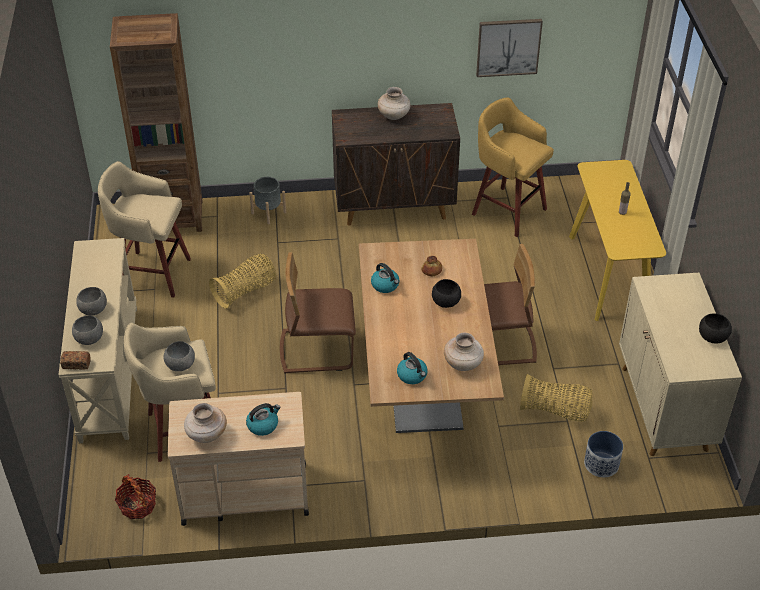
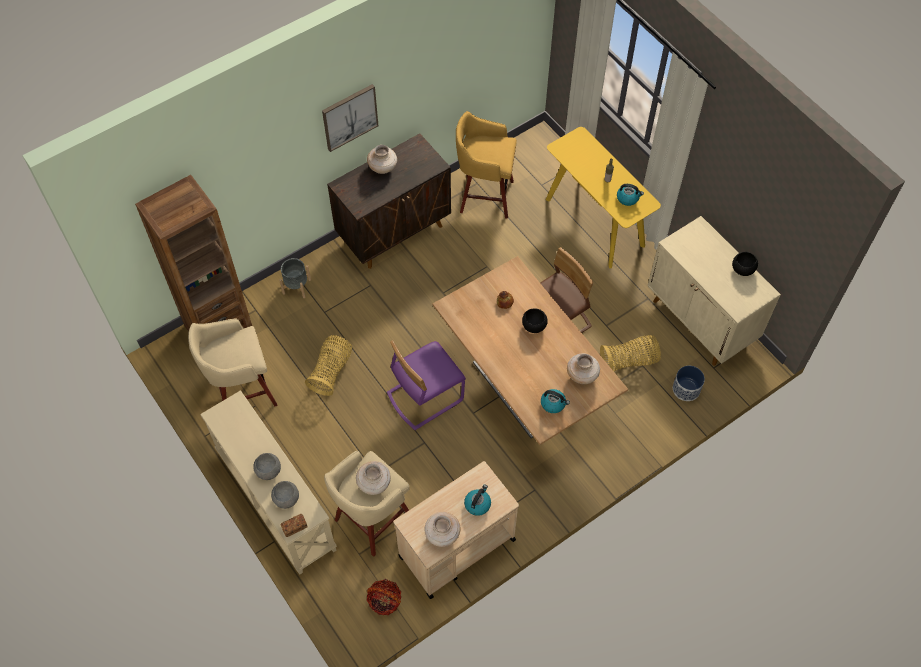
camera: 30 degrees left, 15 degrees up
(180, 365) = (374, 484): grey bowl -> beige vase
(317, 349) = (424, 396): brown chair -> purple chair
(385, 285) = (480, 333): kettle -> kettle (628, 198)
(508, 47) = (457, 72): picture -> picture (349, 117)

